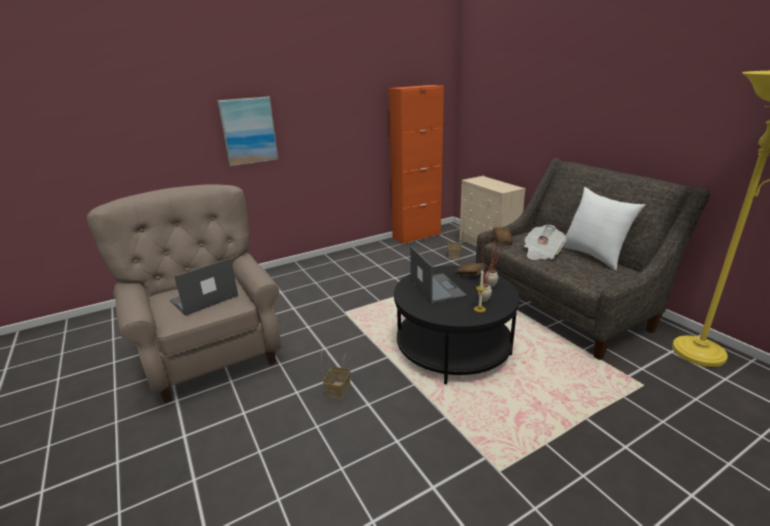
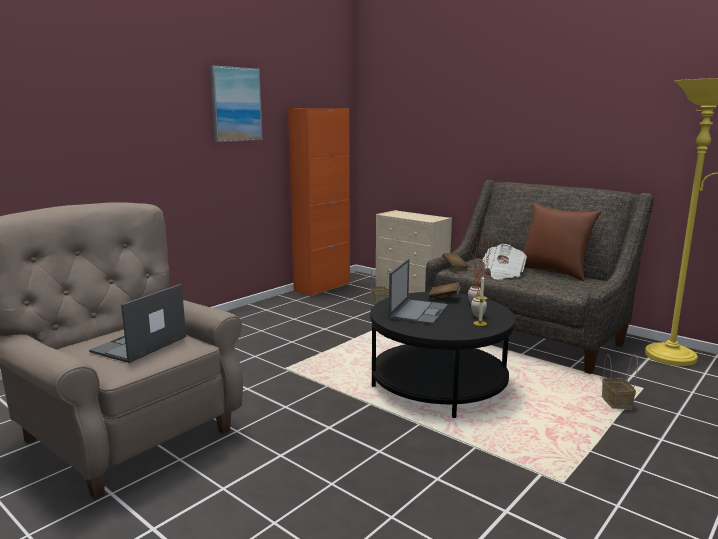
camera: 20 degrees left, 10 degrees down
(248, 131) = (130, 148): picture -> picture (236, 104)
(338, 389) = (332, 444): basket -> basket (615, 402)
(436, 288) = (418, 312): laptop -> laptop turned 60 degrees clockwise
(593, 255) = (554, 272): white pillow -> brown pillow

